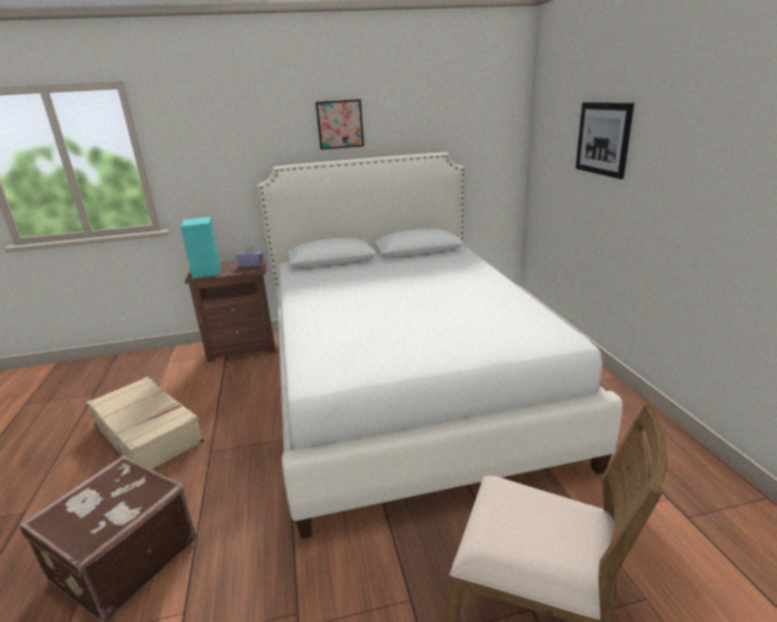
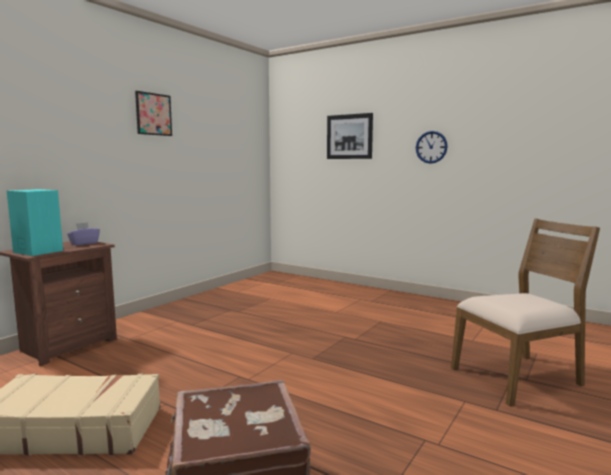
camera: 45 degrees left, 15 degrees down
(405, 384) = (276, 324): white bed -> none
(702, 176) = (431, 147): none -> wall clock

